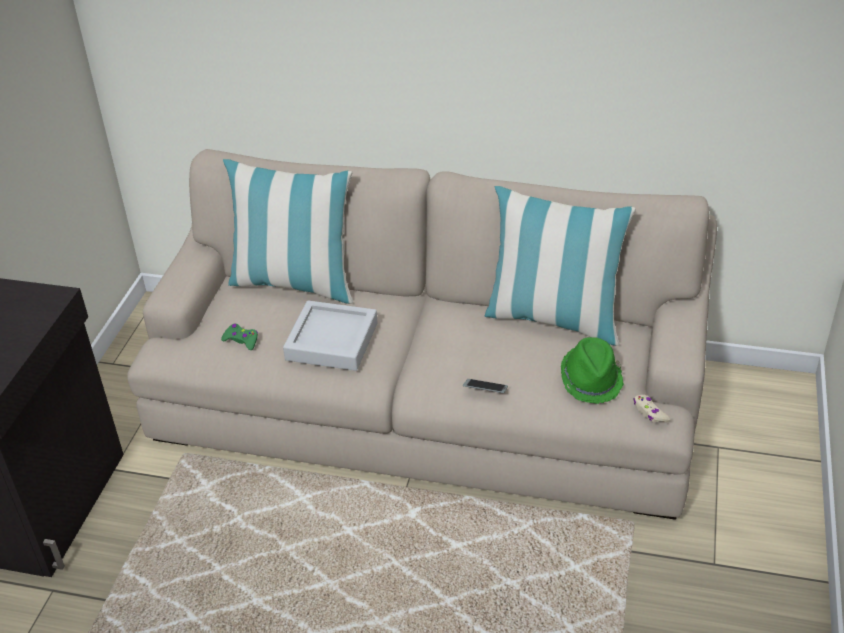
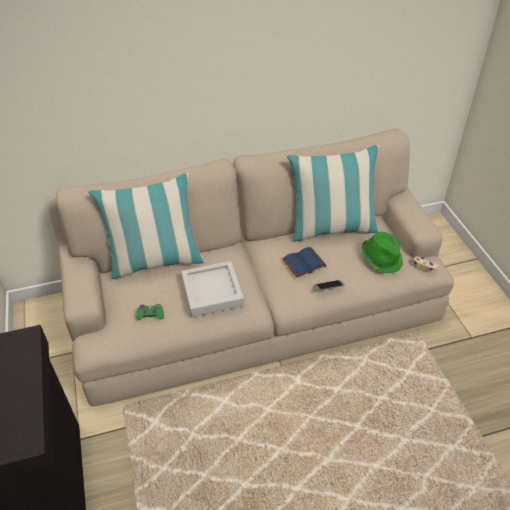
camera: 30 degrees left, 5 degrees up
(476, 349) = (304, 264): none -> blue book

